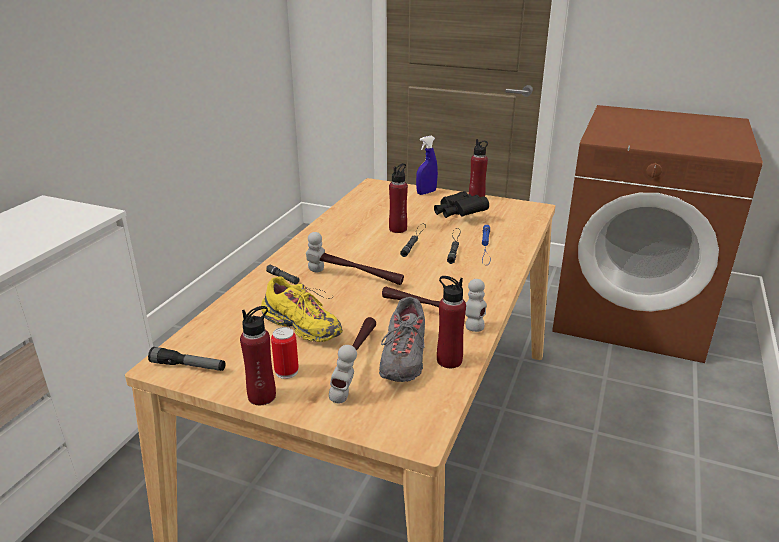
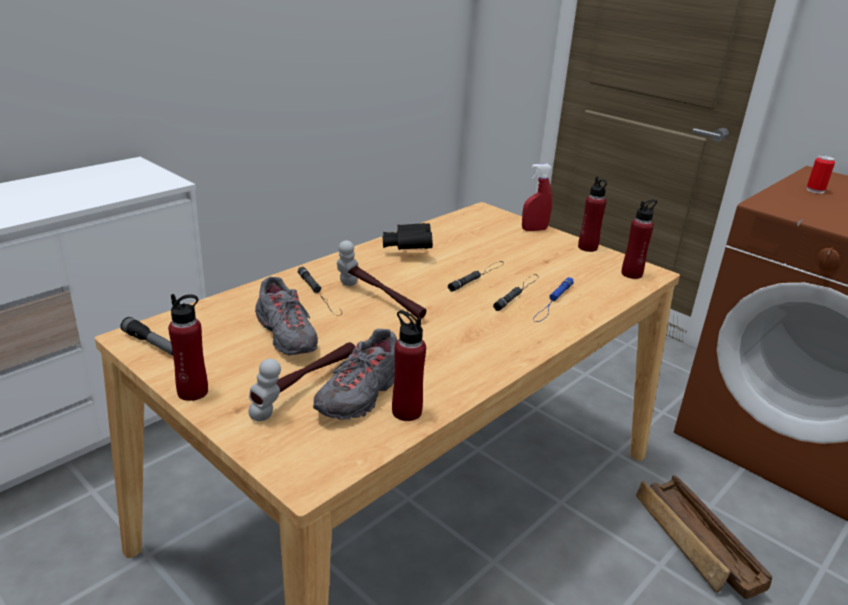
camera: 20 degrees right, 0 degrees up
(286, 371) = (235, 375): can -> can (815, 190)
(302, 327) = (286, 336): yellow shoe -> grey shoe
(398, 229) = (469, 261): red bottle -> red bottle (631, 274)
(426, 192) = (534, 229): blue spray bottle -> red spray bottle
(432, 314) = (430, 359): hammer -> none
(458, 215) = (550, 261): black binoculars -> black binoculars (408, 249)
(610, 409) = (696, 544): none -> crate

